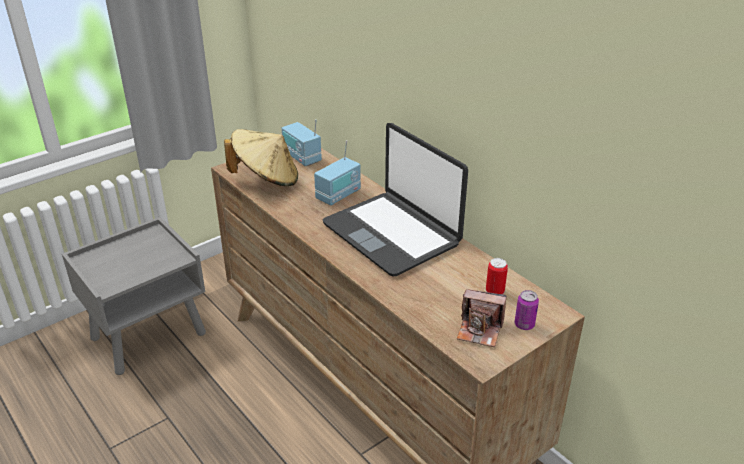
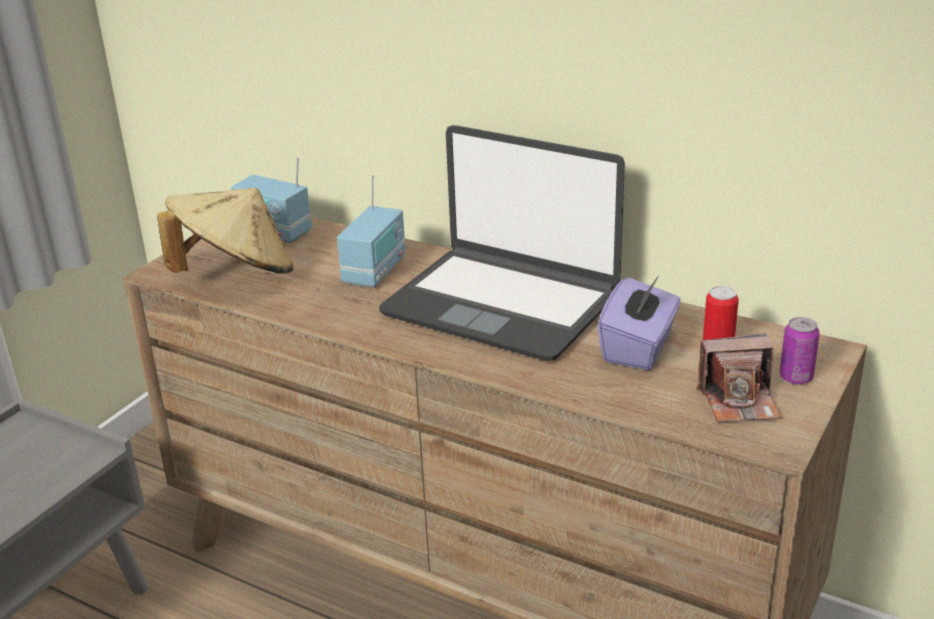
camera: 20 degrees left, 5 degrees down
(448, 281) = (639, 348): none -> purple tissue box

